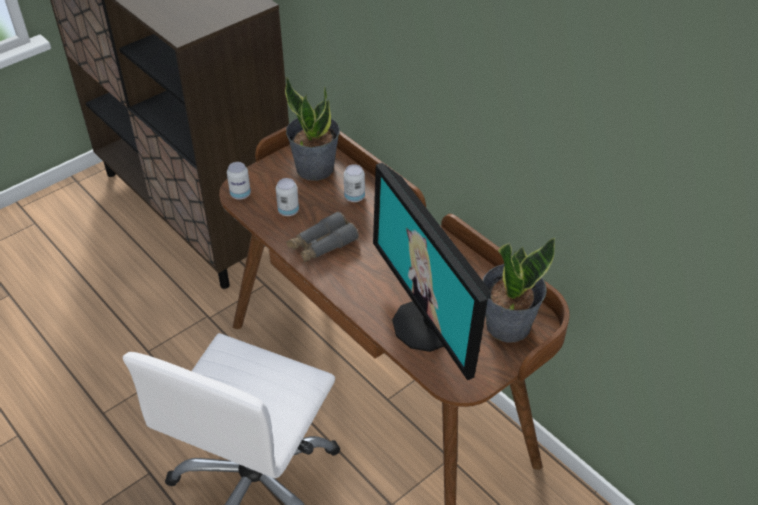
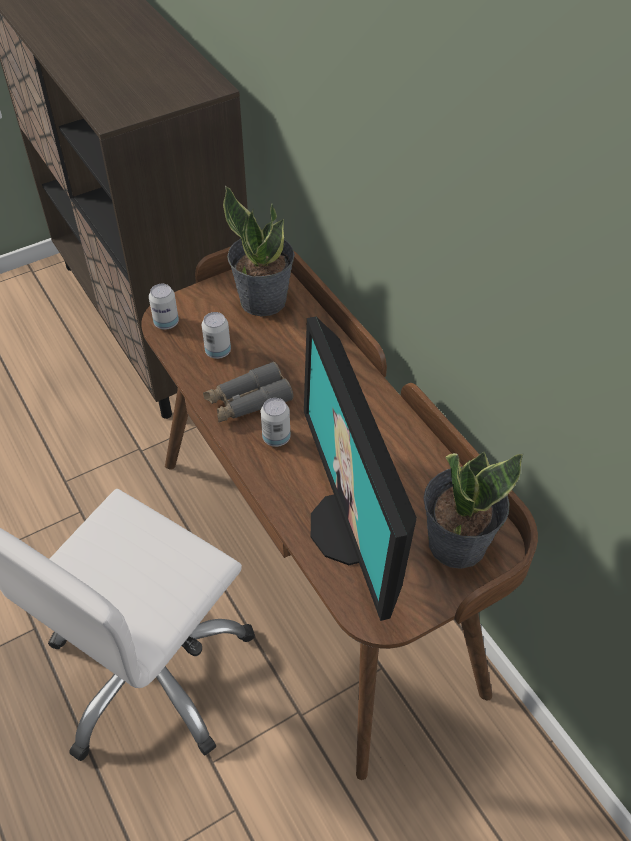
camera: 10 degrees right, 5 degrees up
(354, 197) = (302, 344): can -> can (276, 438)

